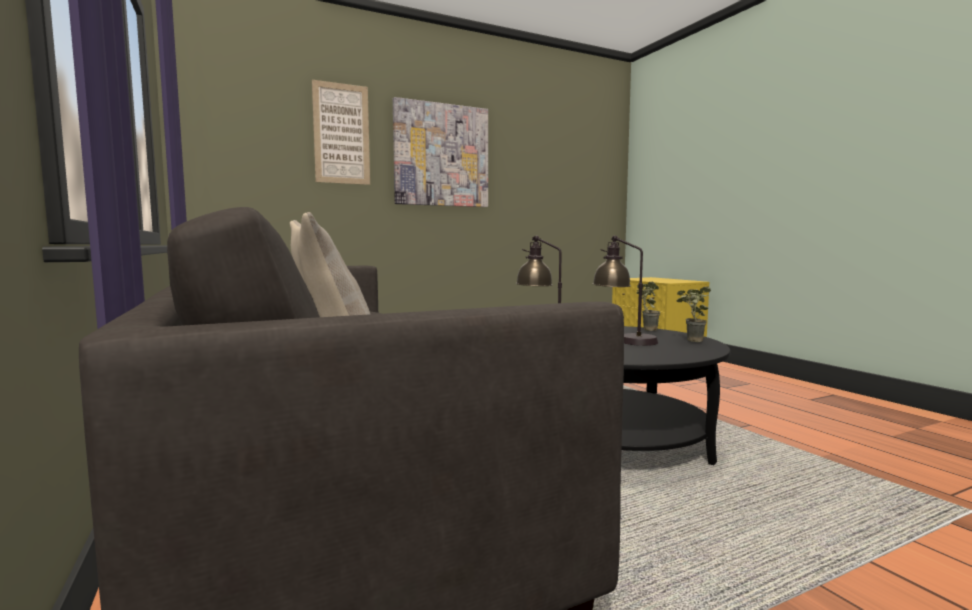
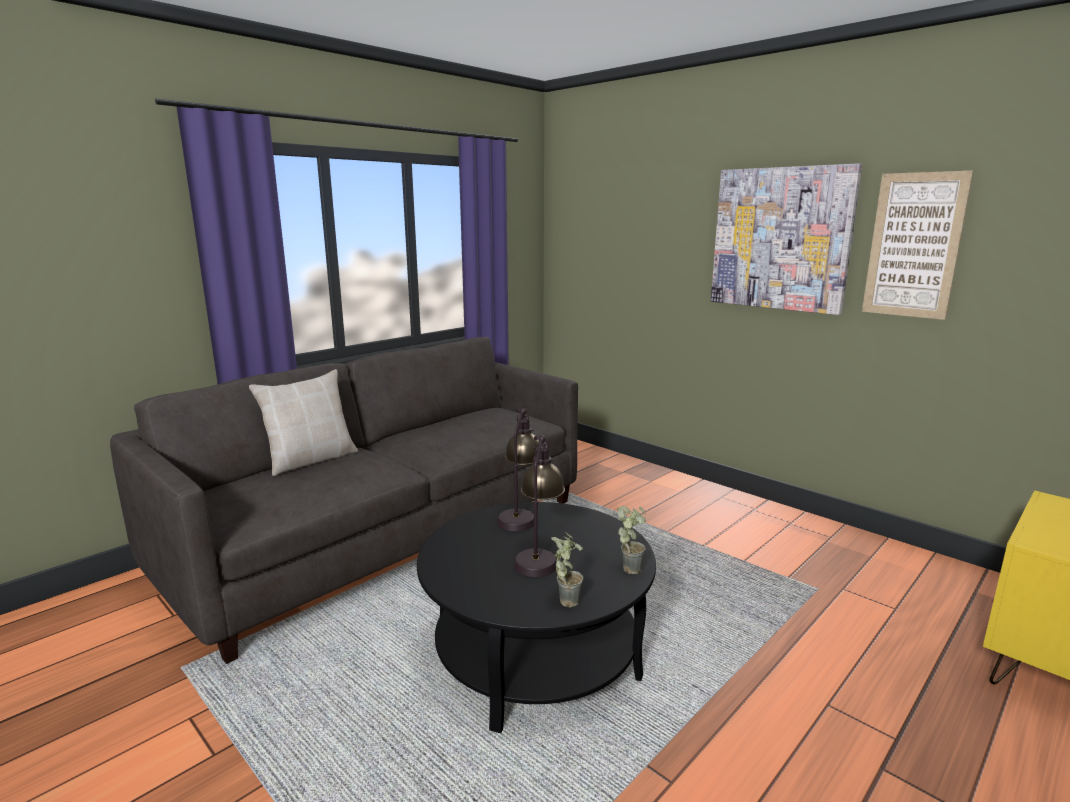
camera: 70 degrees right, 10 degrees up
(341, 134) = (667, 220): picture -> picture (914, 246)

